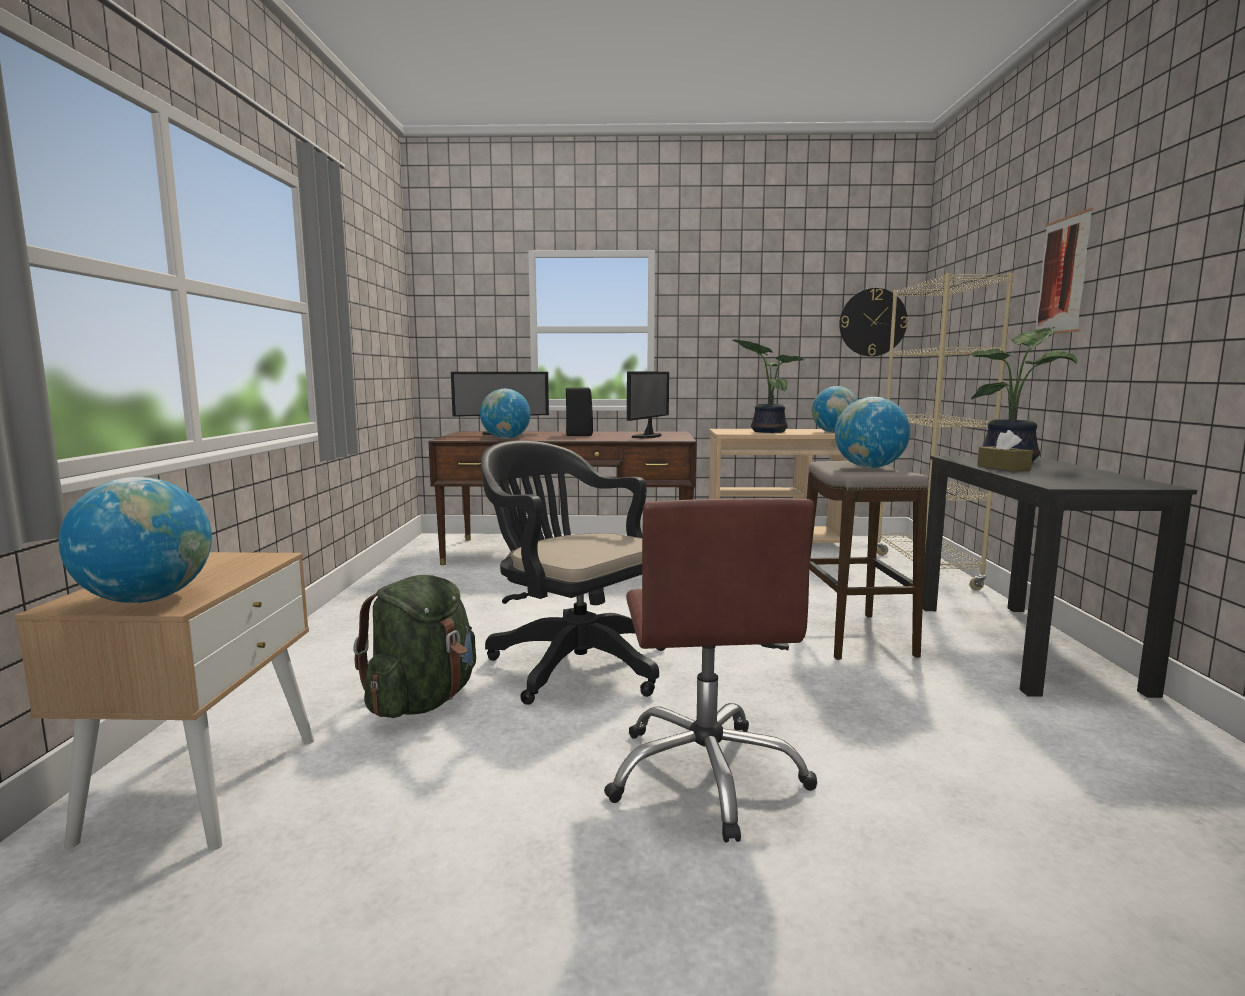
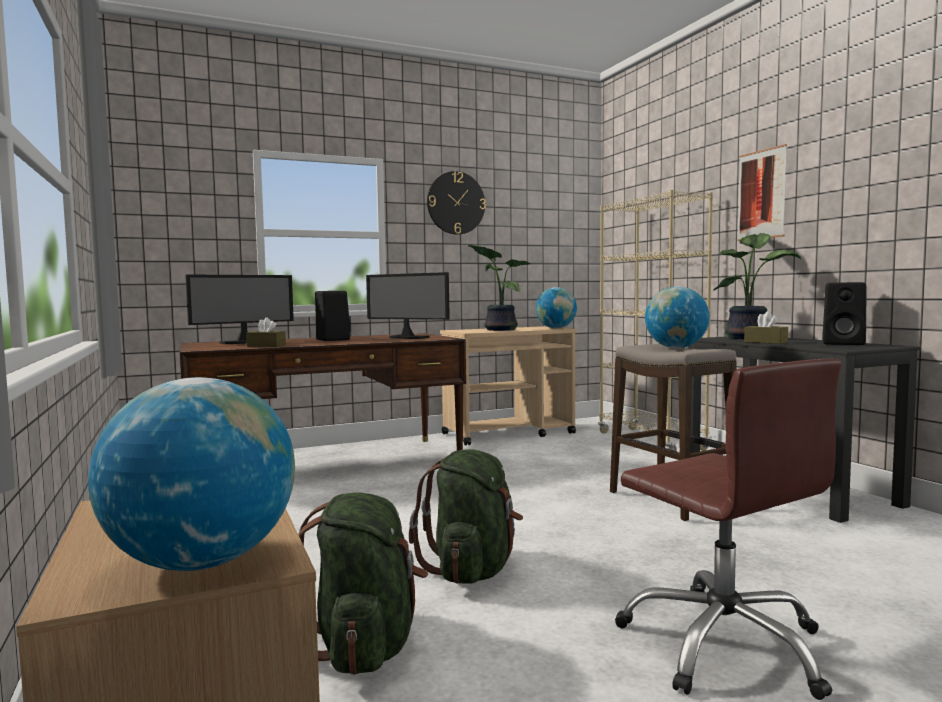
camera: 25 degrees left, 5 degrees down
(505, 438) = (266, 346): globe -> brown tissue box
(573, 663) = (472, 570): black office chair -> green backpack
(648, 436) = (407, 338): monitor -> monitor turned 120 degrees clockwise
(872, 322) = (566, 234): wall clock -> wall clock (456, 203)
(1102, 477) = (845, 343): none -> black speaker

